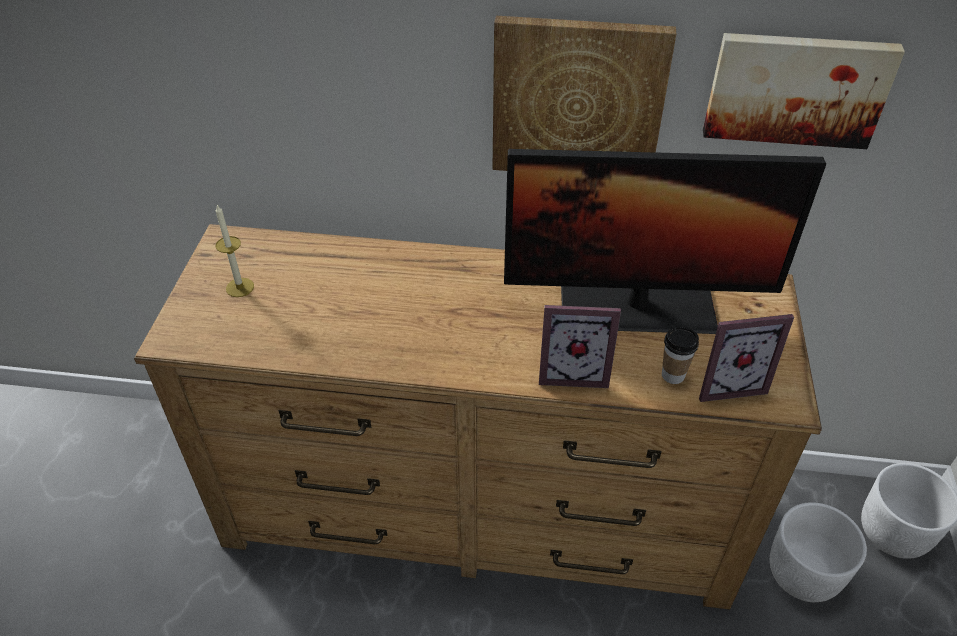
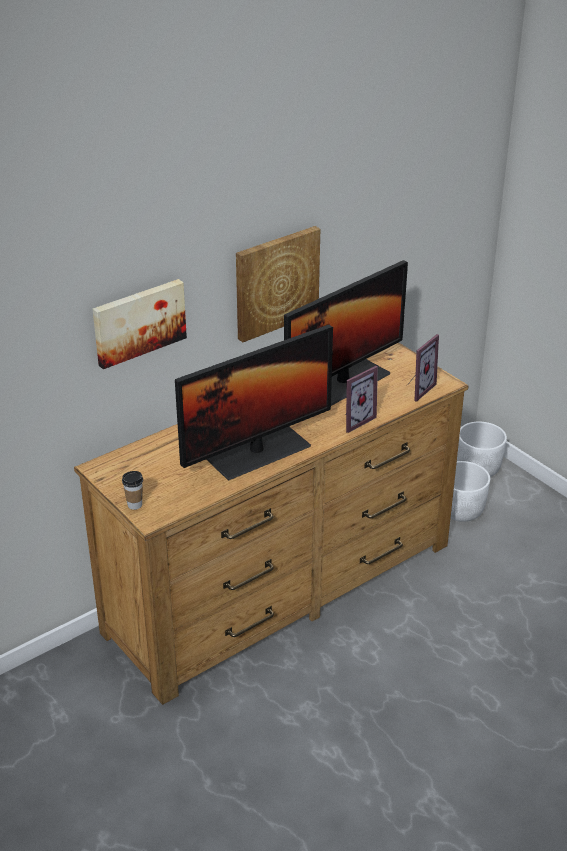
camera: 45 degrees left, 10 degrees down
(240, 287) = (147, 480): candle -> none
(396, 334) = (258, 452): none -> monitor
(673, 375) = (394, 398): cup -> cup (135, 505)
(796, 88) = (367, 235): picture -> picture (138, 322)

